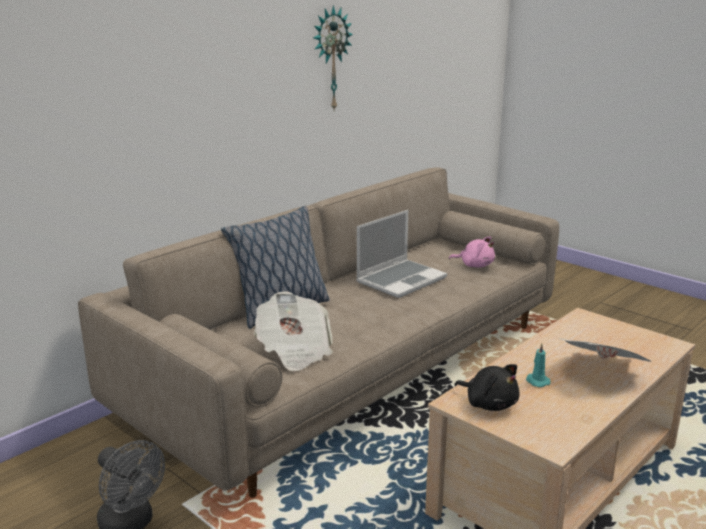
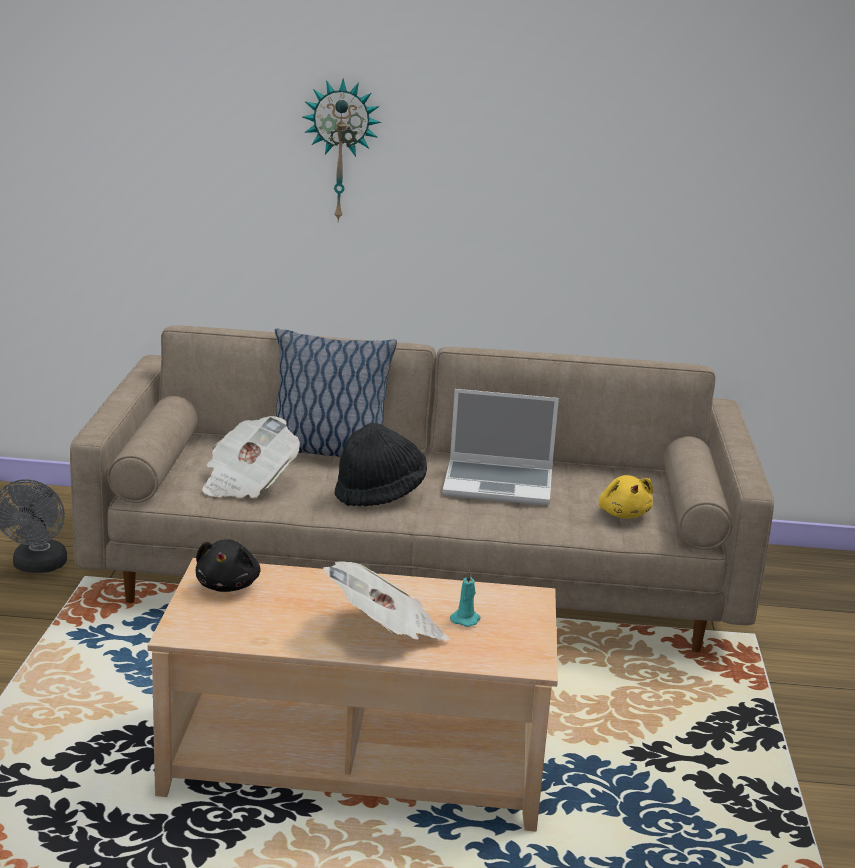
camera: 50 degrees right, 0 degrees up
(330, 59) = (557, 168): wall clock -> wall clock (341, 150)
(370, 314) = (380, 493): none -> black hat
(475, 265) = (623, 514): pink plush toy -> yellow plush toy
(537, 381) = (311, 600): turquoise candle -> turquoise candle (466, 619)

